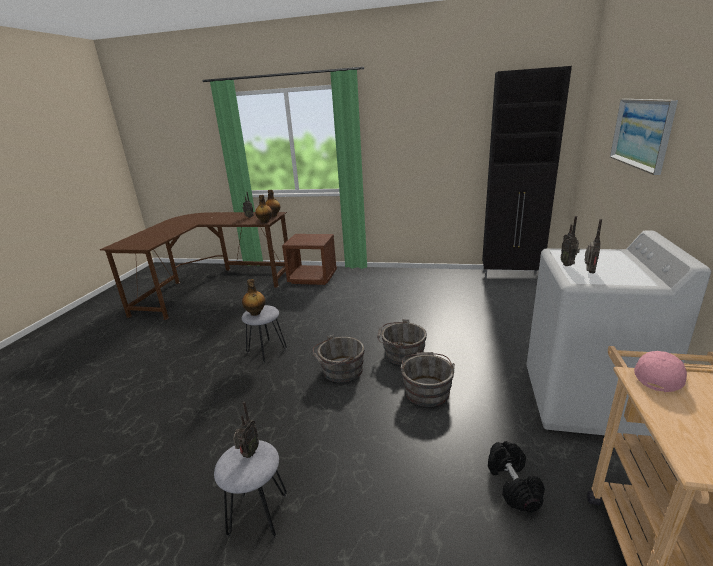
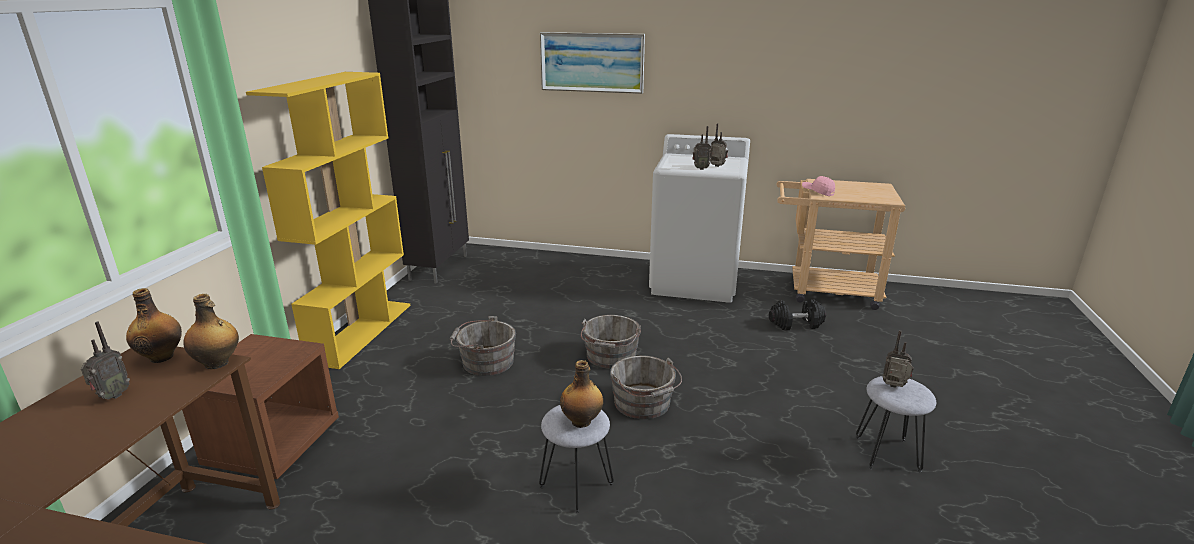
camera: 90 degrees left, 0 degrees up
(411, 273) = (361, 332): none -> yellow bookcase
(426, 390) = (683, 347): grey bucket -> grey bucket (484, 362)

